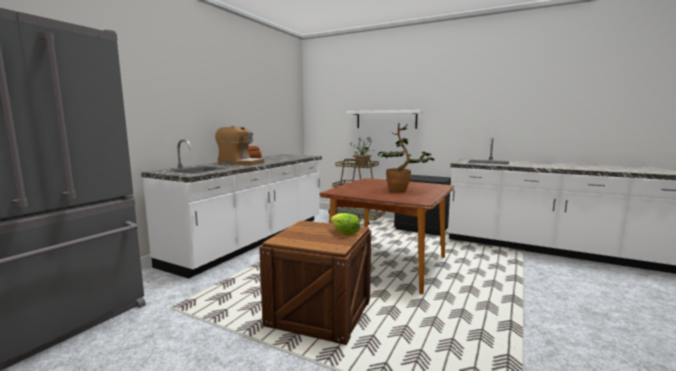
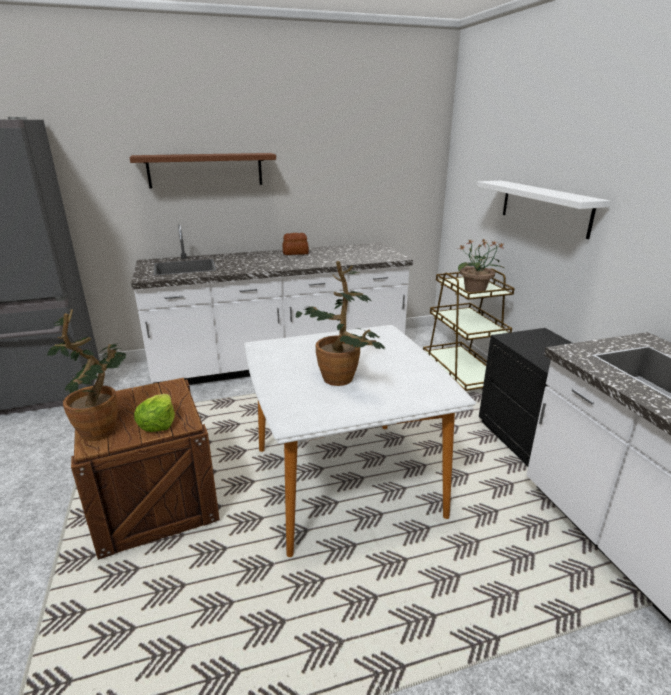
camera: 45 degrees right, 15 degrees up
(189, 101) = (205, 170): none -> brown shelf
(240, 163) = (260, 260): coffee machine -> none
(321, 242) = (104, 427): none -> potted plant
(387, 264) = (345, 480): brown dining table -> white dining table

